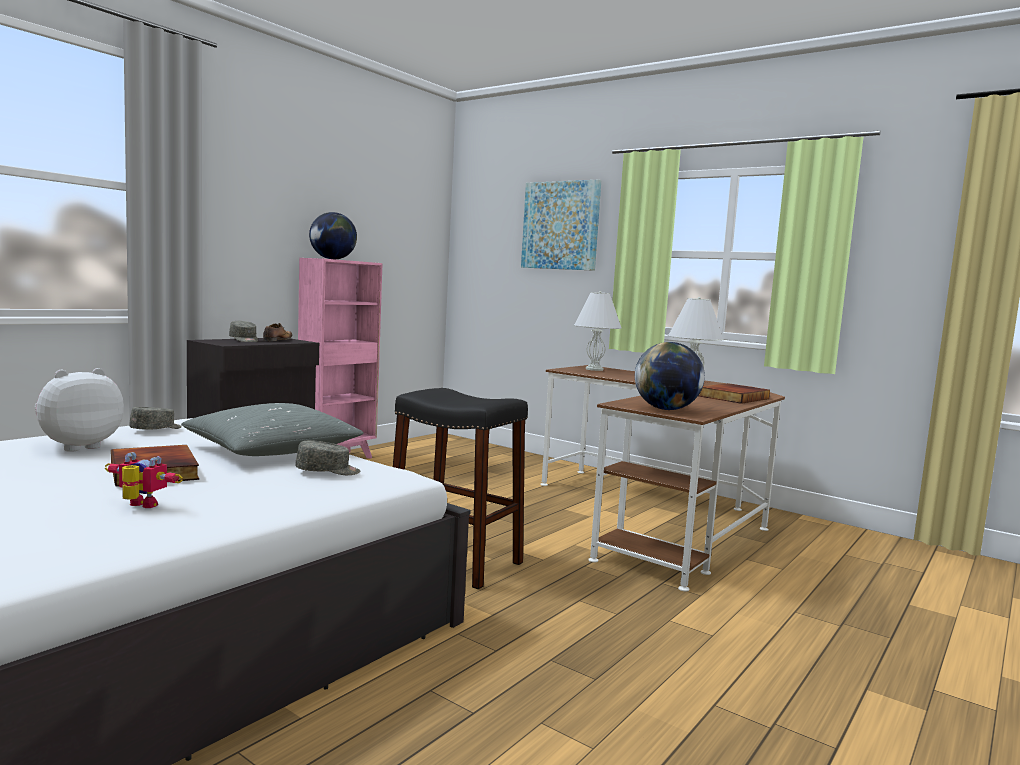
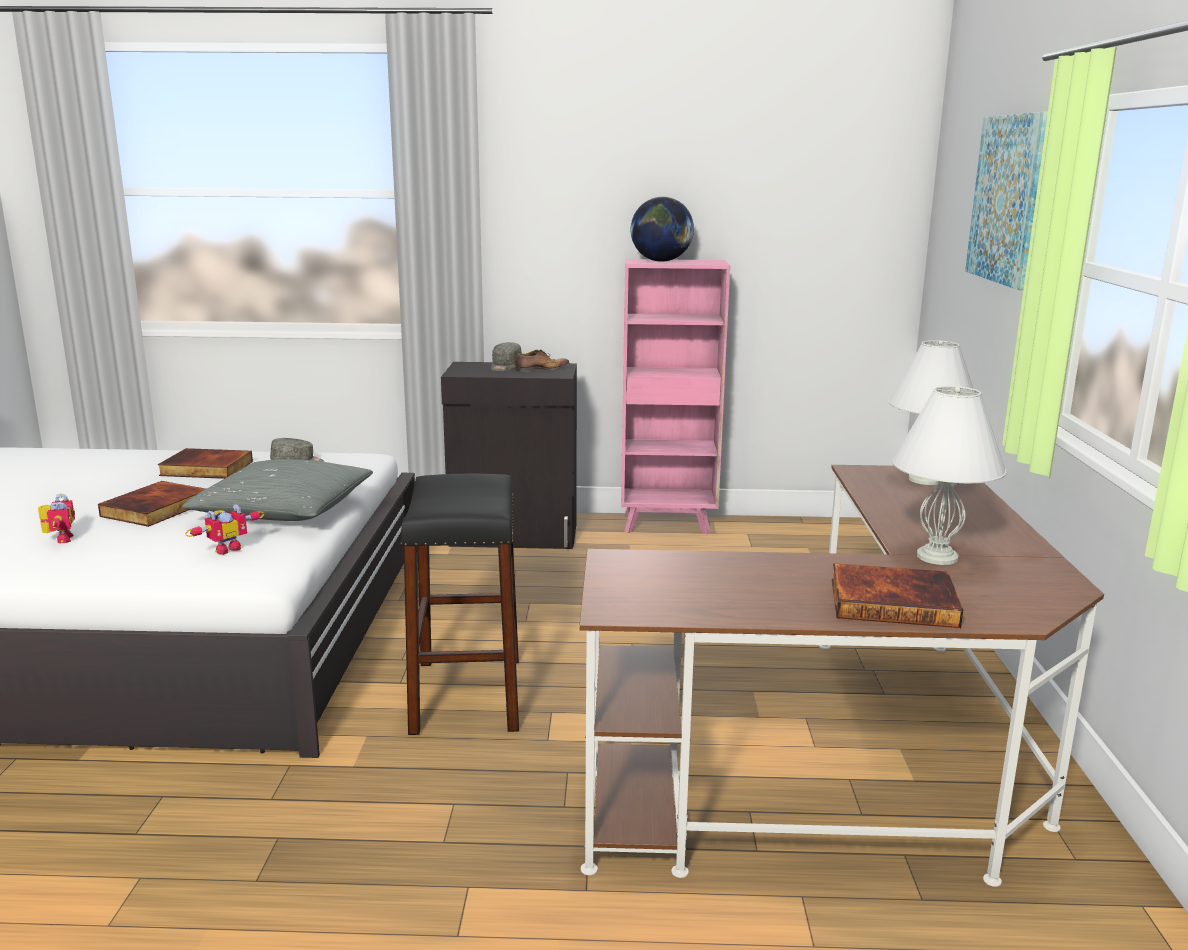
camera: 55 degrees right, 10 degrees up
(78, 446) = (205, 469): plush toy -> book
(328, 471) = (226, 549): grey cap -> toy robot
(666, 409) = (633, 587): globe -> none

